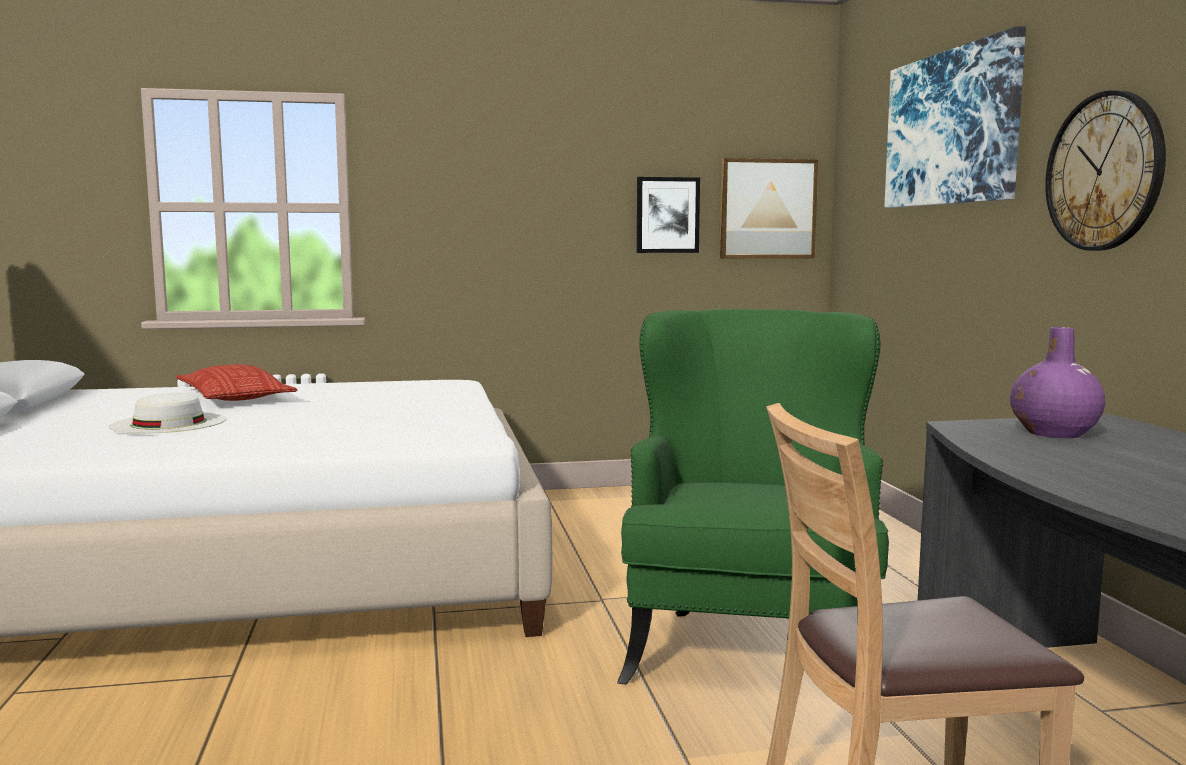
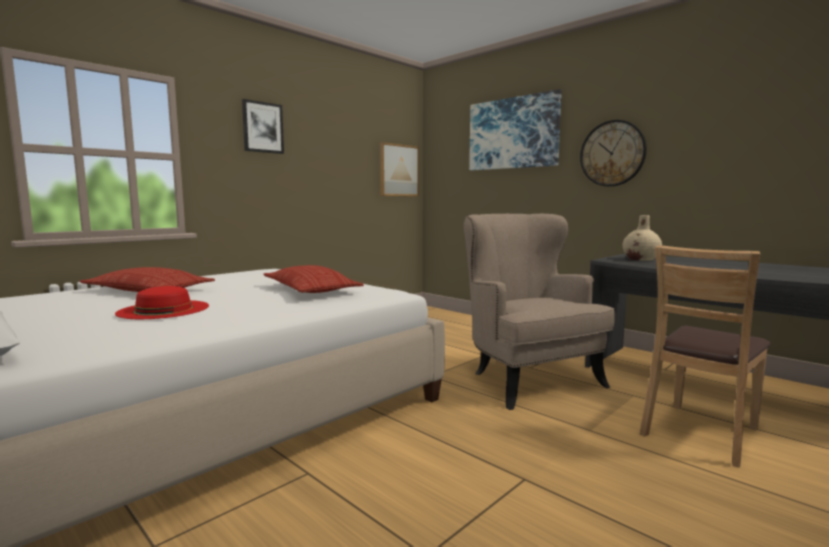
camera: 35 degrees left, 0 degrees up
(168, 423) = (163, 309): white hat -> red hat
(385, 418) = (310, 289): none -> pillow
(667, 215) = (357, 171): picture -> picture (262, 127)
(749, 646) = (527, 379): green armchair -> beige armchair
(1054, 433) = (641, 259): purple vase -> beige vase

